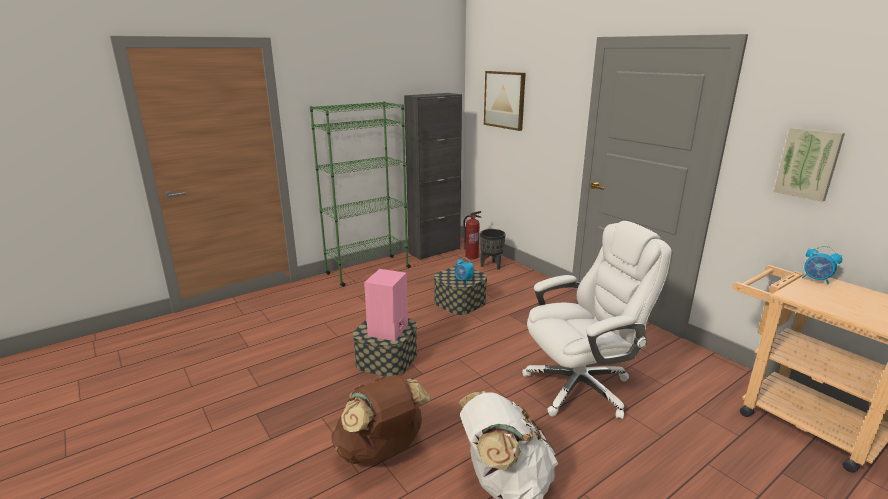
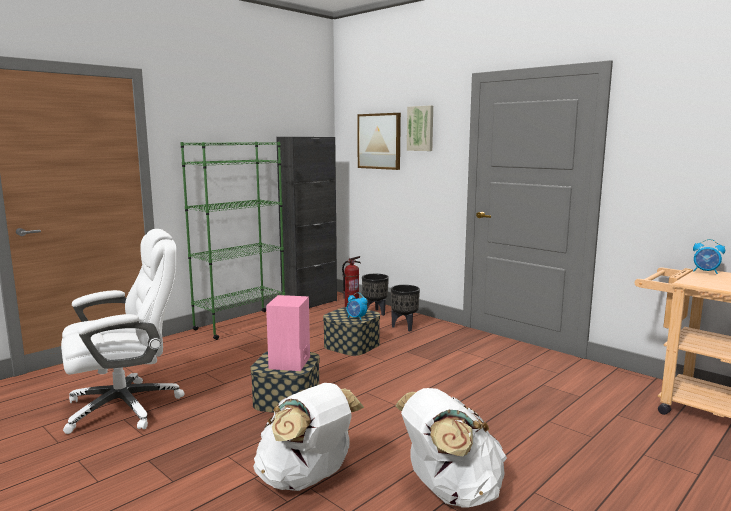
camera: 10 degrees left, 10 degrees down
(381, 452) = (307, 480): brown backpack -> white backpack
(514, 285) = (404, 327): none -> black planter
(580, 386) = (500, 405): white office chair -> white office chair (126, 406)
(808, 163) = (681, 168): picture -> picture (421, 128)

